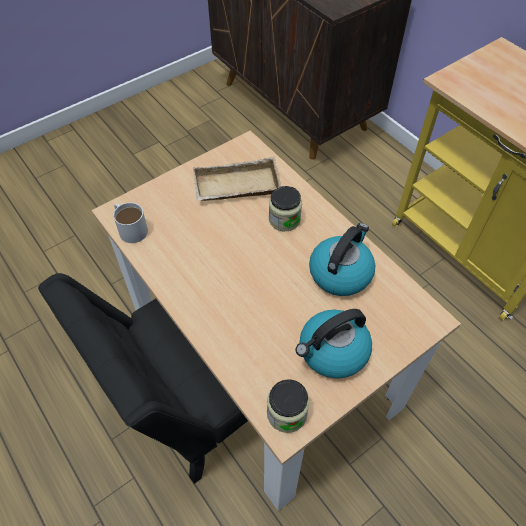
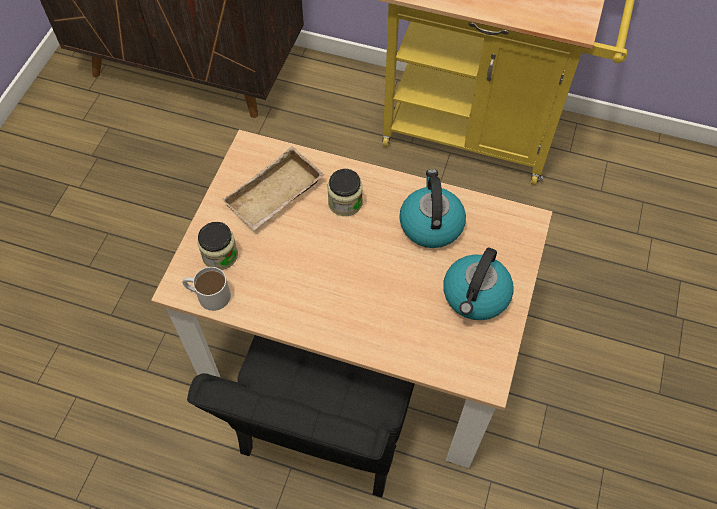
camera: 35 degrees left, 5 degrees up
(287, 413) = (479, 368): jar -> jar (220, 255)

